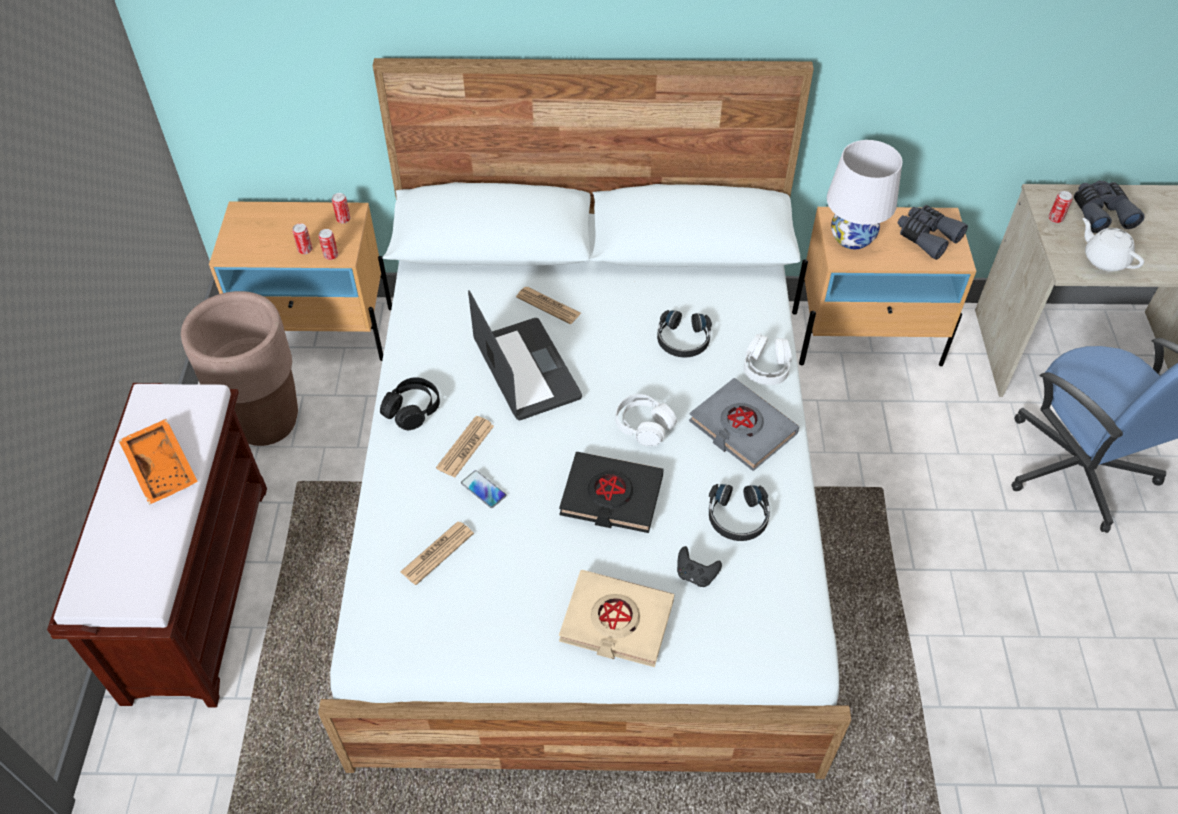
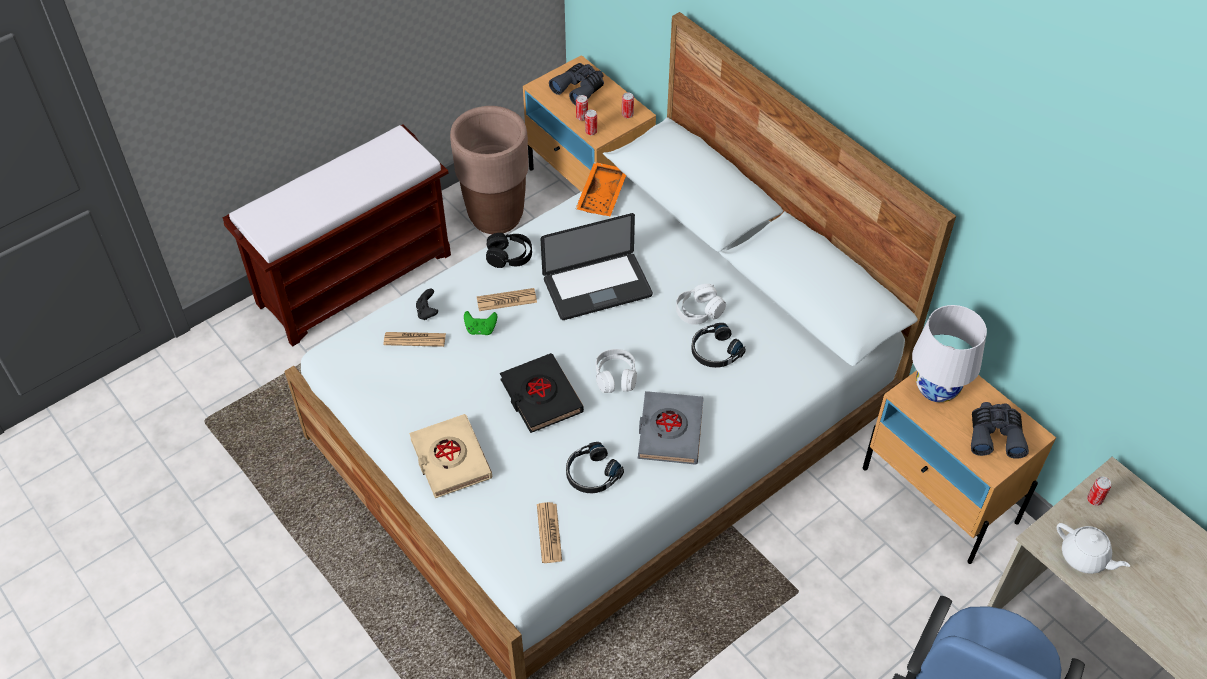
camera: 50 degrees right, 0 degrees up
(163, 467) = (357, 181): orange tray -> orange tray (603, 196)
(483, 489) = (481, 329): phone -> green game controller
(526, 370) = (597, 288): laptop -> laptop turned 45 degrees clockwise
(548, 305) = (665, 262): newspaper -> newspaper (549, 533)
(695, 575) = (524, 479): black game controller -> black game controller (427, 312)
(766, 367) = (740, 412): white headphones -> white headphones (699, 311)
(1101, 212) = (1142, 528): grey binoculars -> grey binoculars (579, 88)
(1104, 259) = (1084, 557): white teapot -> white teapot turned 120 degrees clockwise

